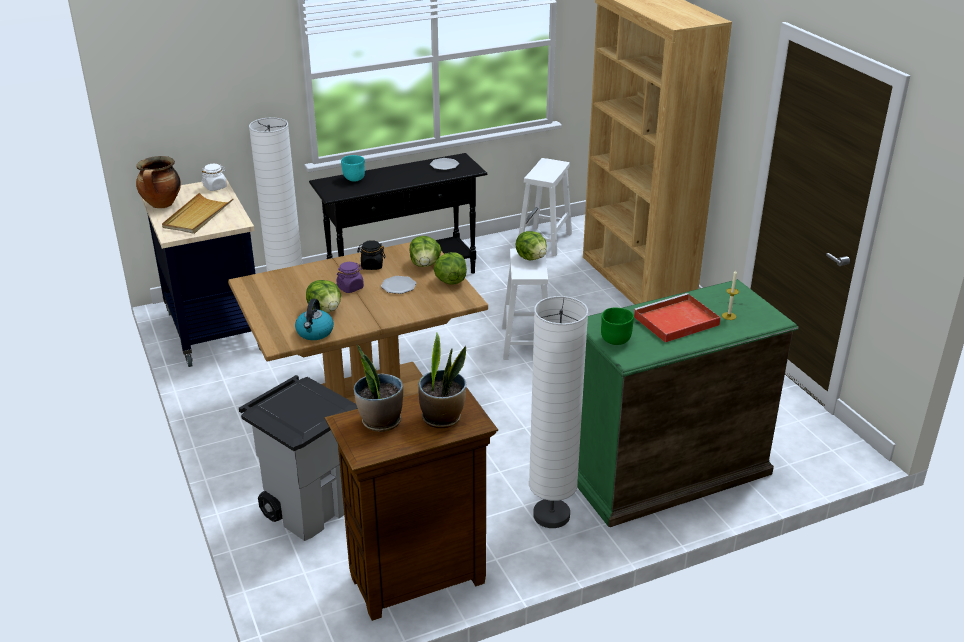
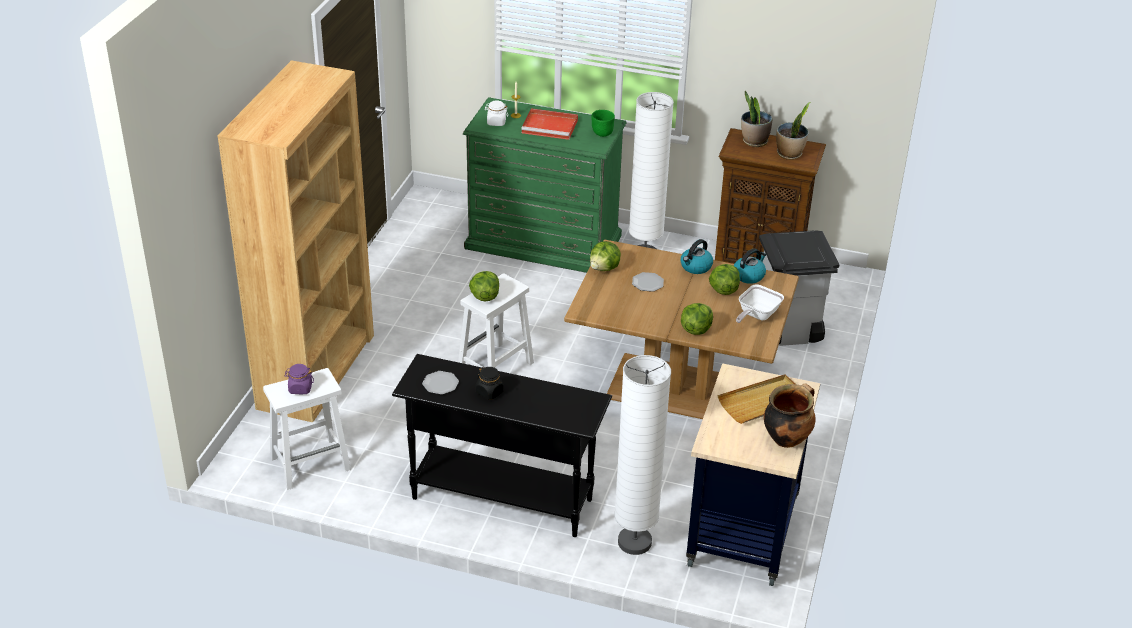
camera: 140 degrees left, 5 degrees up
(215, 187) = (714, 439): white jar -> white jar (496, 122)
(273, 303) = (756, 315): none -> frying pan
(350, 287) = (684, 300): purple jar -> purple jar (300, 388)
(354, 179) = (549, 412): turquoise bowl -> none
(372, 266) = (645, 312): black jar -> black jar (489, 392)
(373, 317) = (695, 267): none -> kettle
(425, 264) = (603, 292): lettuce -> lettuce (696, 329)

